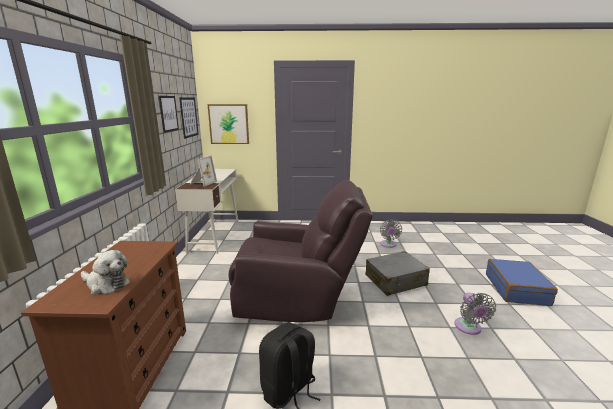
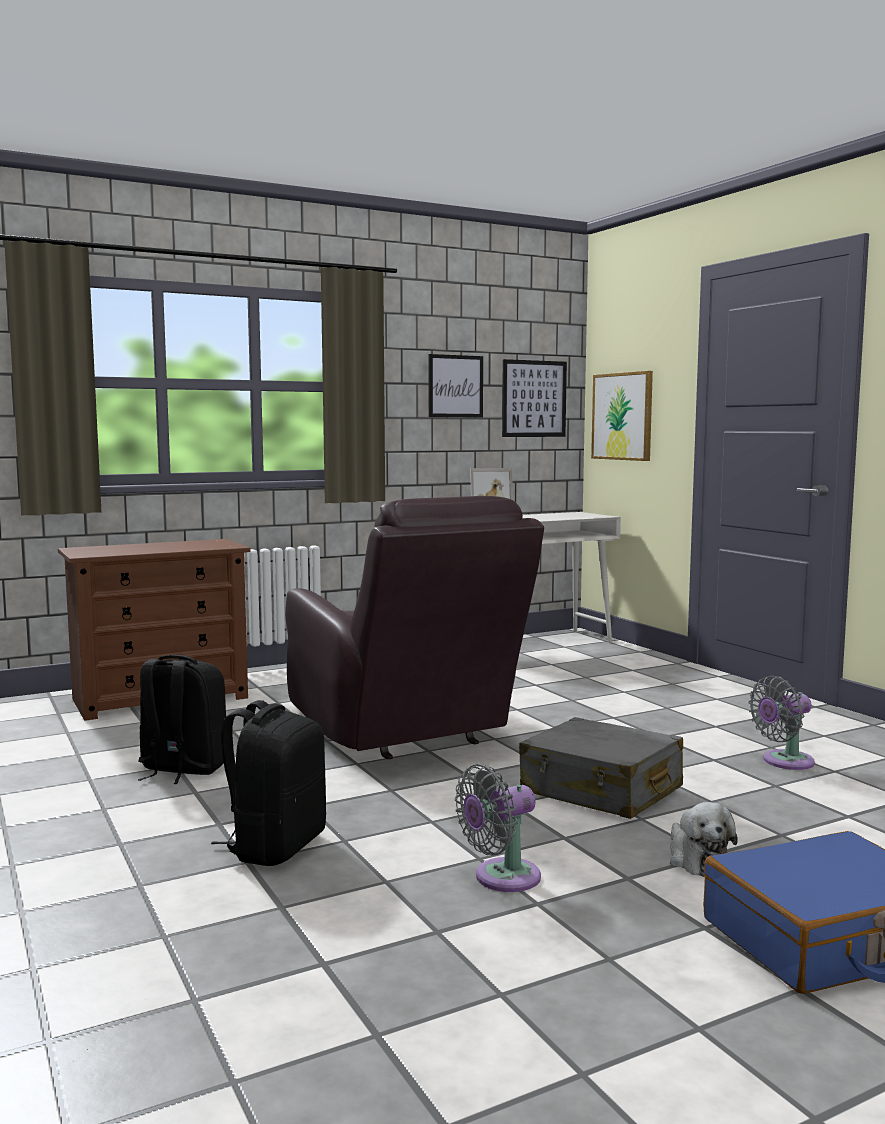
camera: 60 degrees right, 10 degrees down
(106, 284) = (120, 550): plush toy -> plush toy (697, 860)
(422, 381) = (275, 846): none -> black backpack

